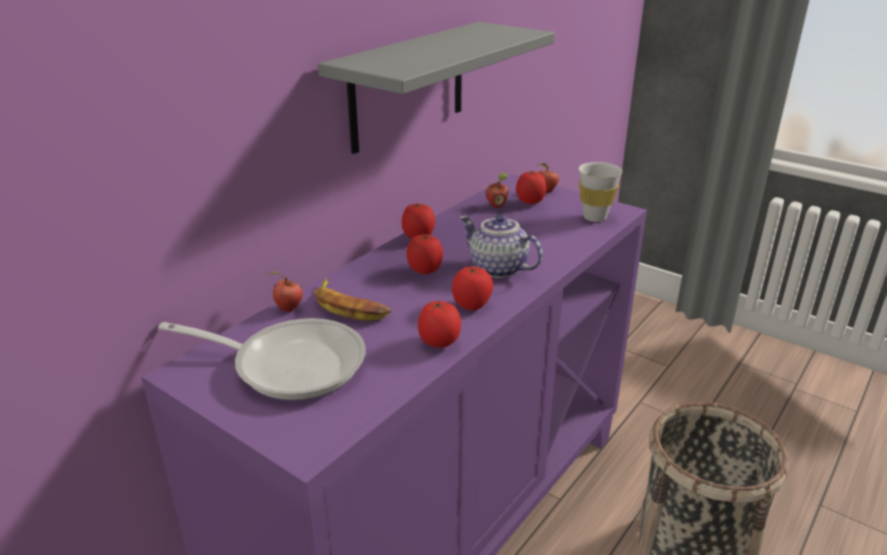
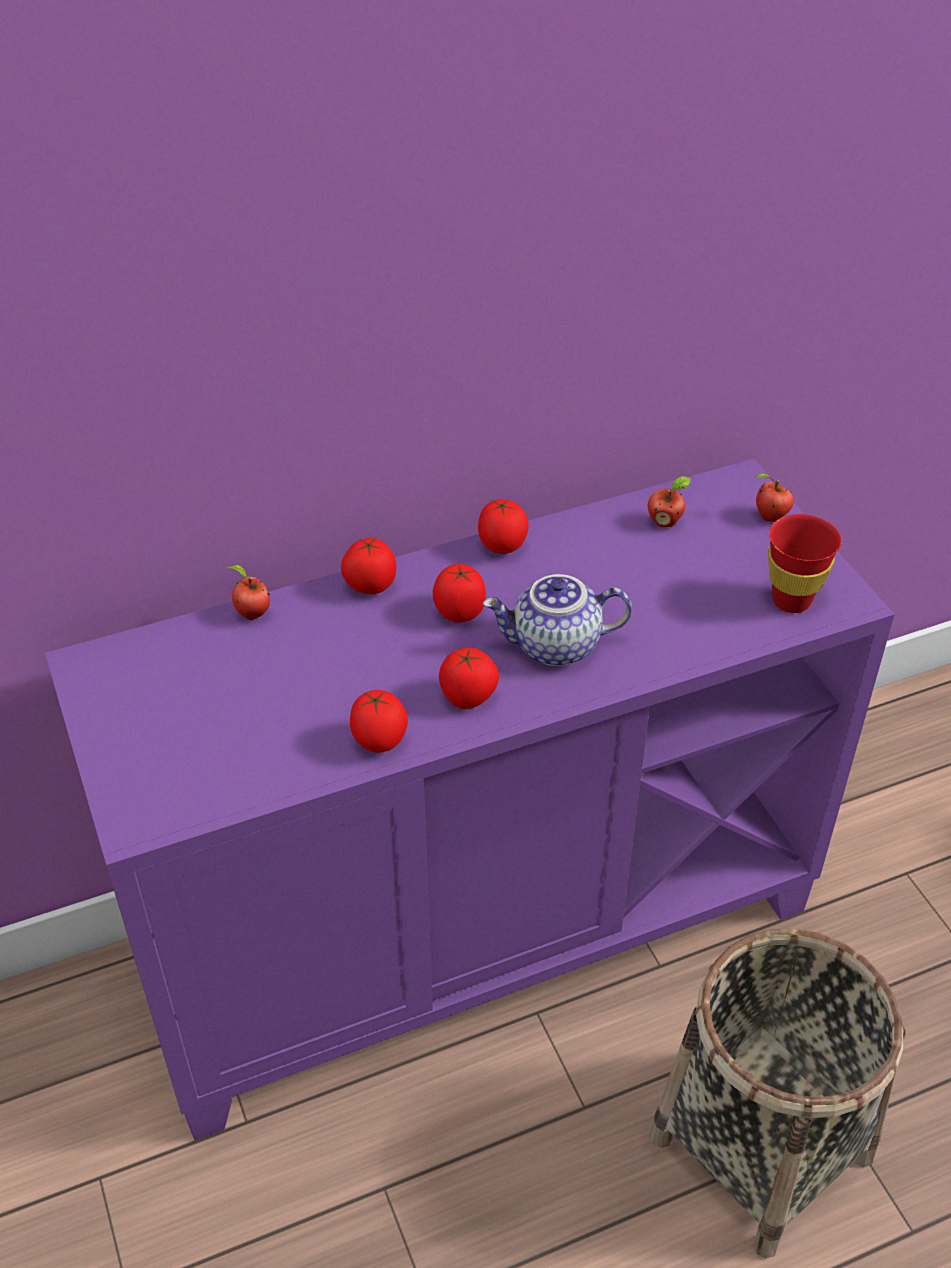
camera: 30 degrees right, 15 degrees up
(289, 364) = (196, 700): frying pan -> none
(349, 307) = (322, 639): banana -> none
(408, 86) = (524, 332): grey shelf -> none
(496, 269) = (555, 647): teapot -> teapot turned 75 degrees counterclockwise
(529, 202) = (721, 533): tomato -> tomato (370, 586)
(594, 217) = (791, 601): white cup -> red cup

